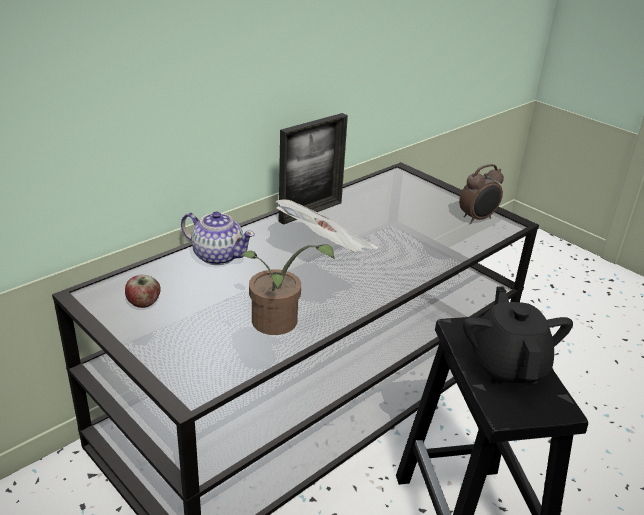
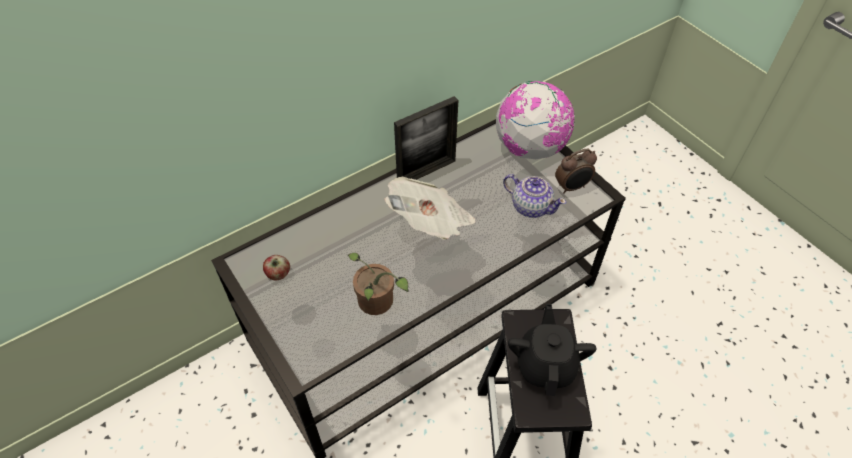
camera: 10 degrees right, 20 degrees up
(218, 255) = (341, 223): teapot -> teapot (530, 206)
(421, 191) = (530, 148): none -> globe

